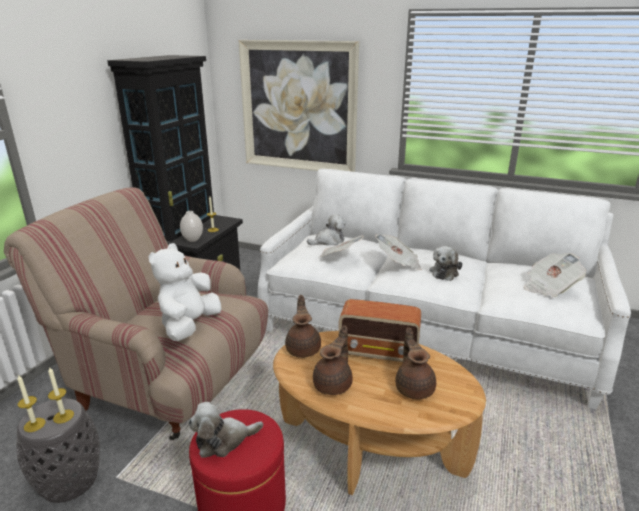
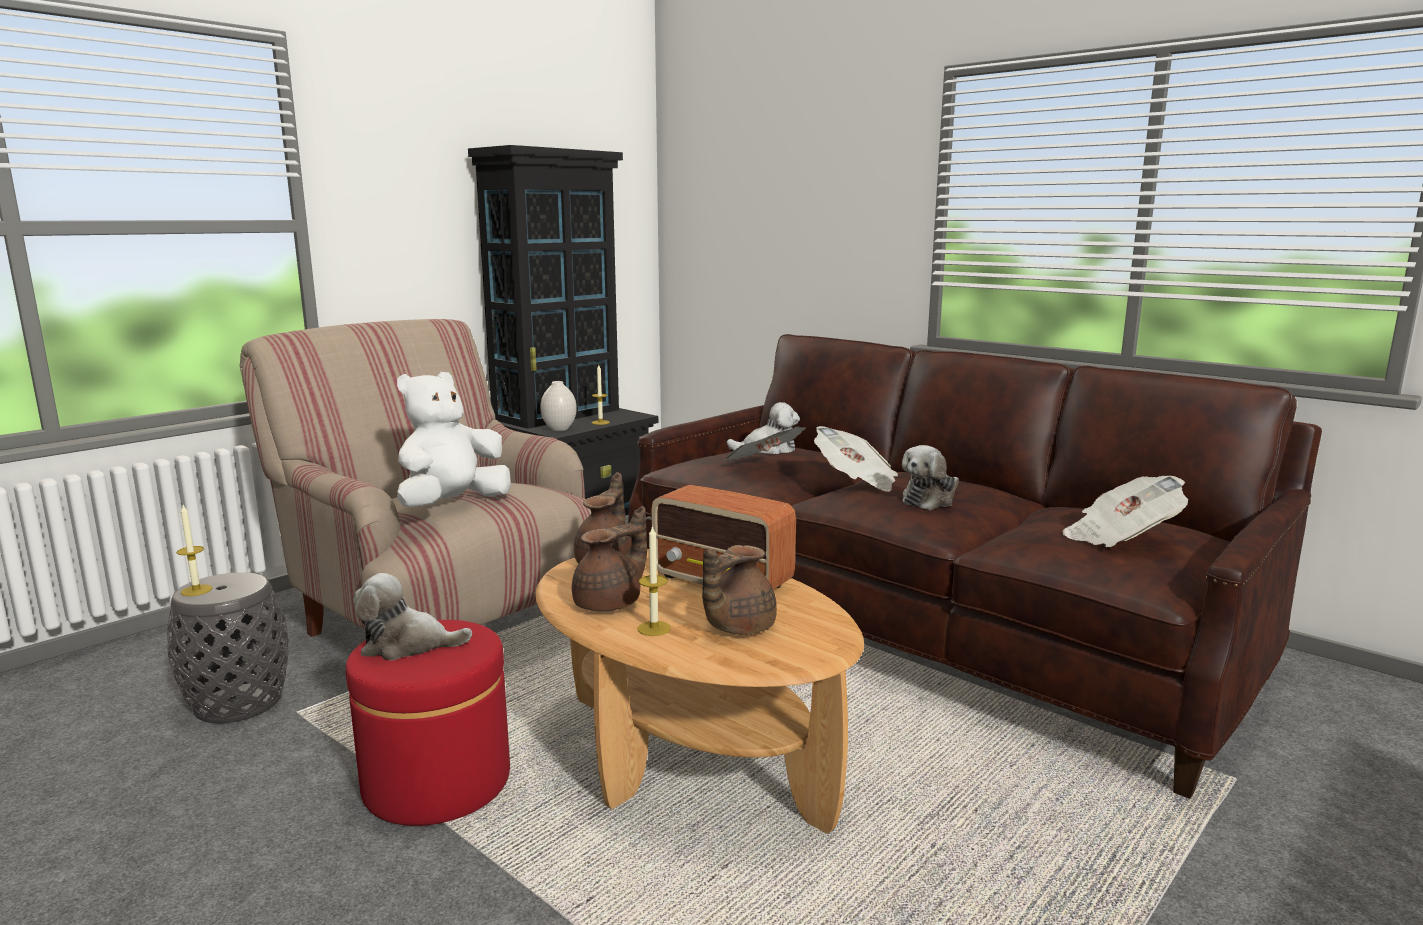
camera: 20 degrees right, 10 degrees down
(63, 416) = (236, 588): candle -> candle (654, 628)
(298, 107) = (776, 242): picture -> none
(414, 387) = (736, 627): brown teapot -> brown teapot turned 150 degrees counterclockwise
(426, 326) = (926, 625): white sofa -> brown sofa

